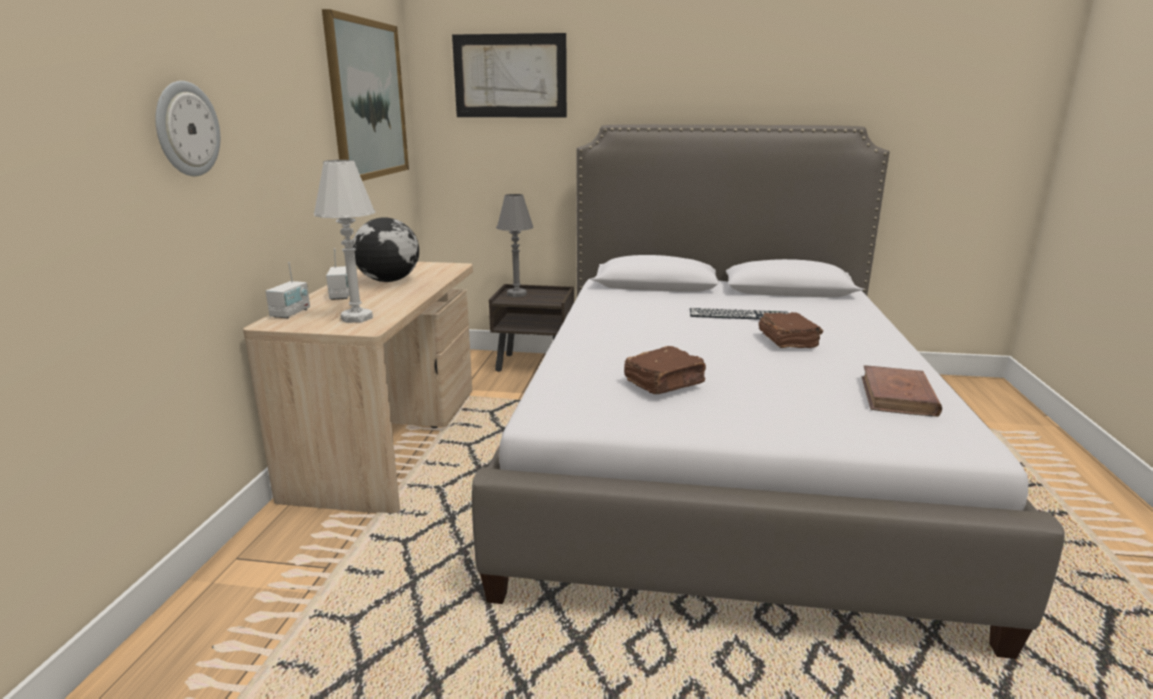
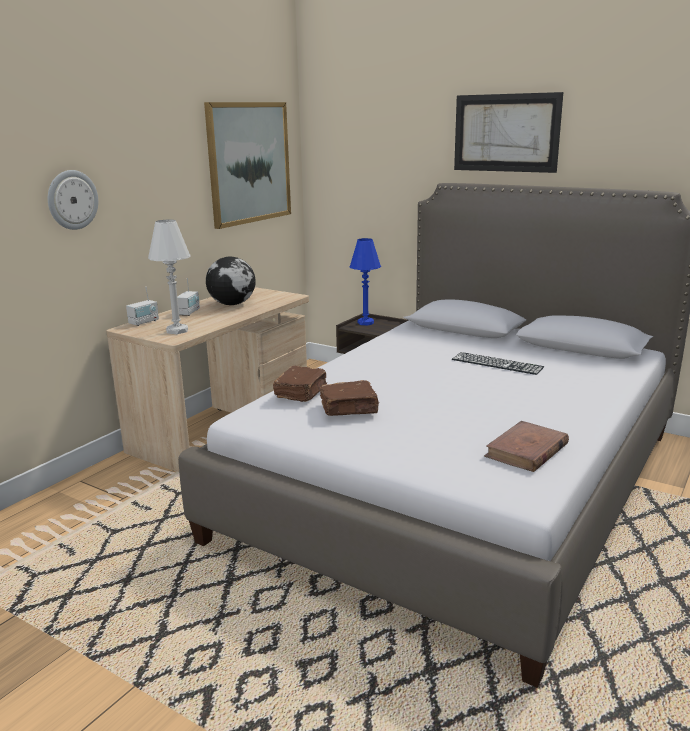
camera: 25 degrees right, 0 degrees up
(510, 76) = (373, 139): picture -> picture (506, 133)
(516, 294) = (365, 323): grey table lamp -> blue table lamp
(788, 341) = (503, 392): brown book -> brown book (301, 393)

